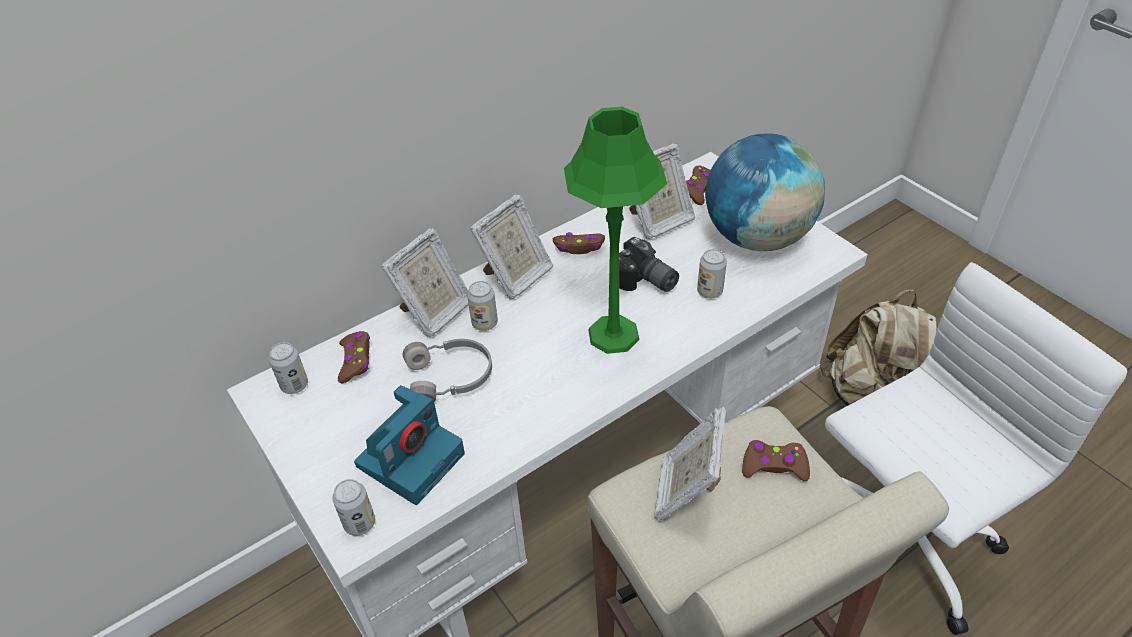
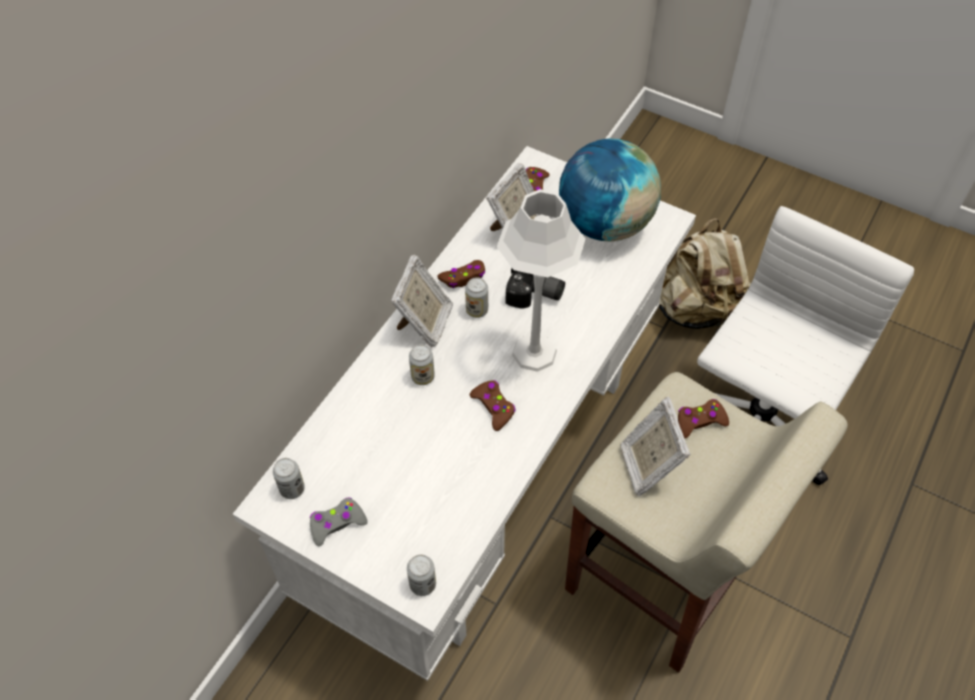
camera: 25 degrees left, 10 degrees up
(314, 432) = (337, 524): none -> grey game controller
(355, 360) = (331, 448): brown game controller -> brown game controller (493, 407)
(411, 457) = (431, 516): camera -> none
(434, 313) = (374, 381): picture frame -> none
(450, 377) = (422, 436): grey headphones -> none
(613, 335) = (534, 353): green table lamp -> white table lamp
(709, 291) = (591, 288): can -> can (477, 310)

